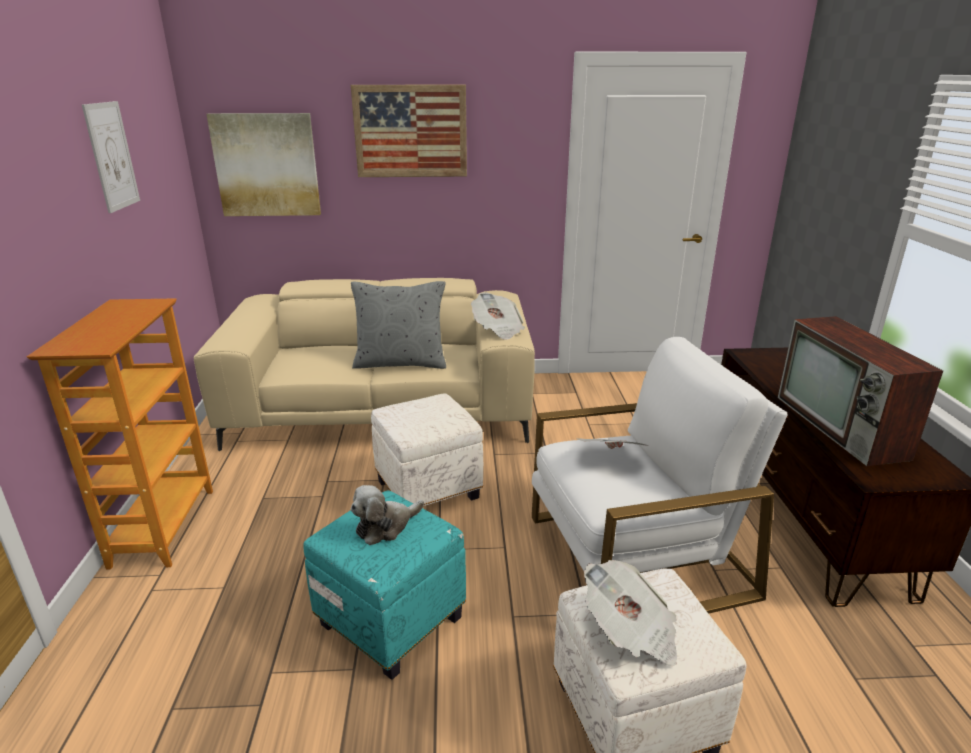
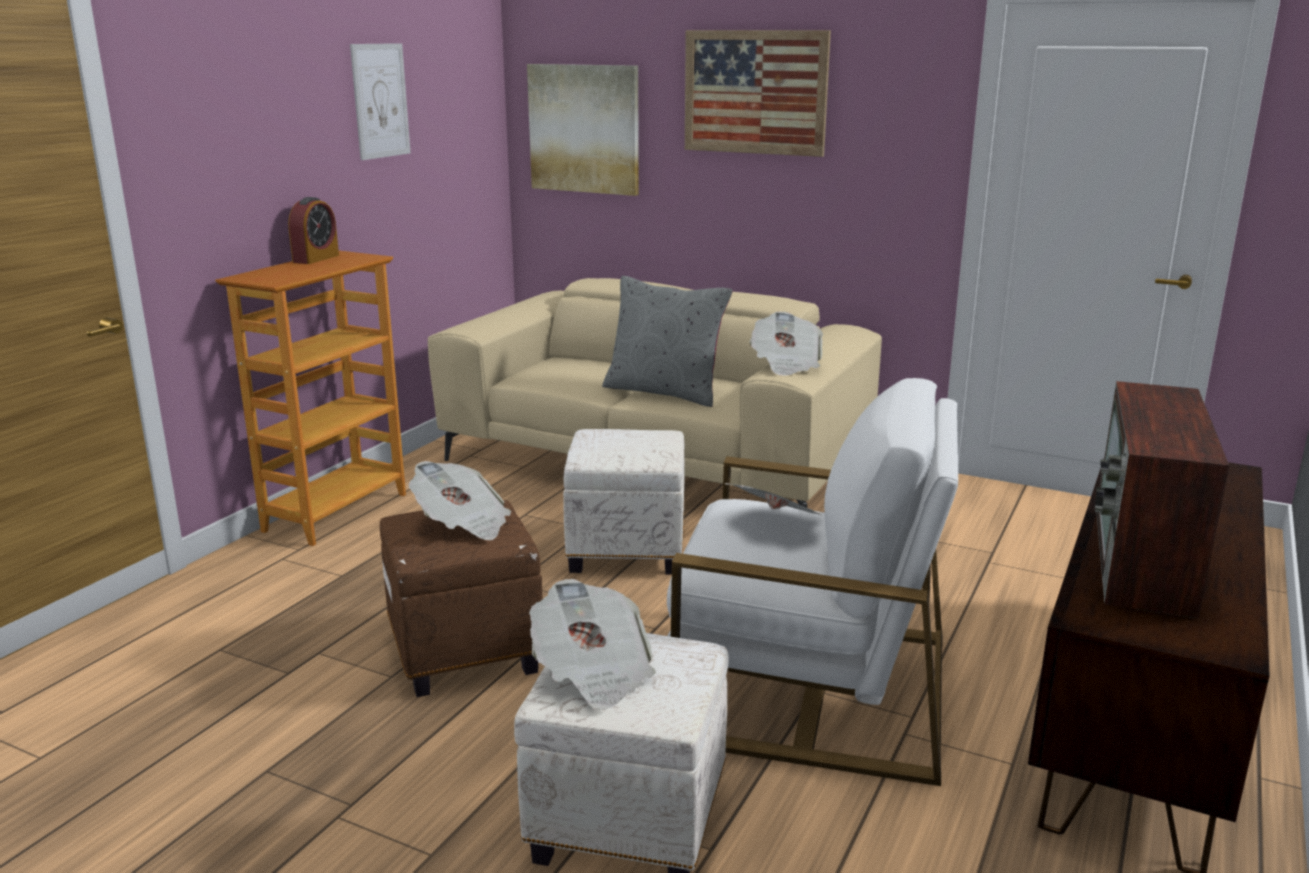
camera: 30 degrees right, 5 degrees down
(103, 312) = (316, 258): none -> alarm clock
(385, 526) = (463, 524): plush toy -> newspaper
(389, 620) = (463, 651): turquoise ottoman -> brown ottoman

